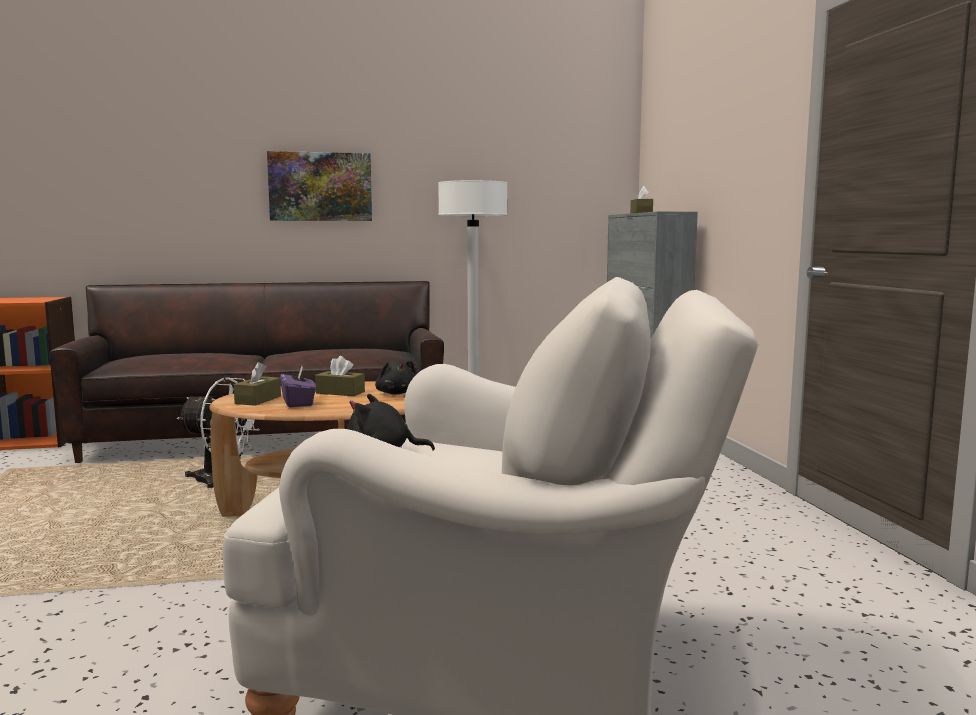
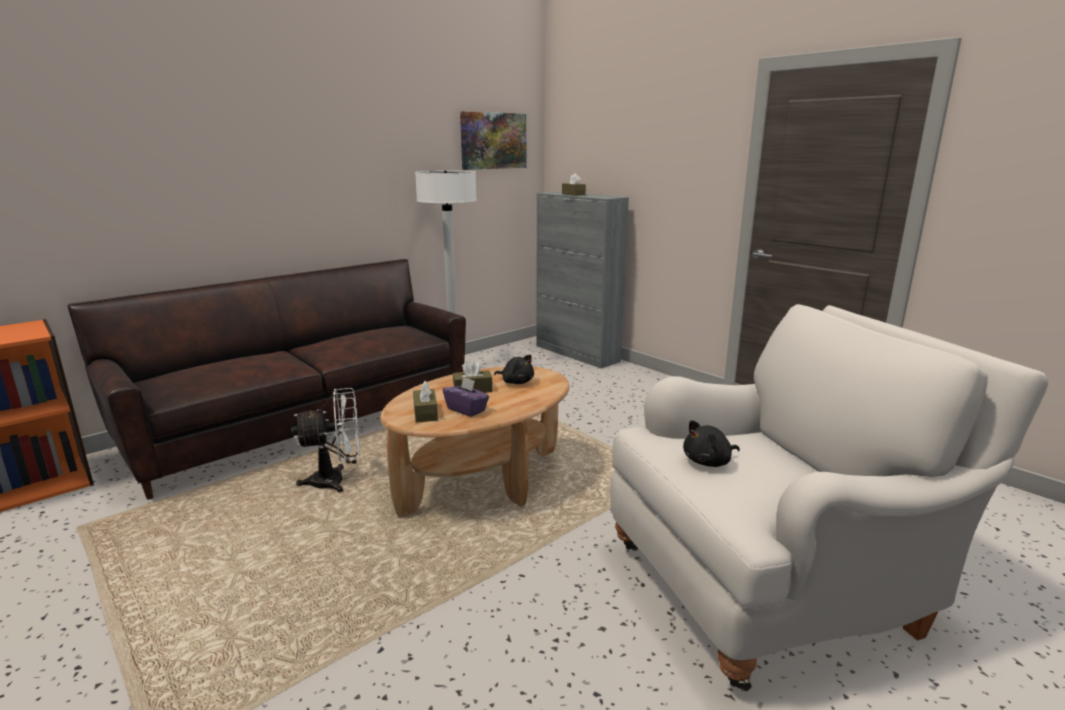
camera: 30 degrees left, 10 degrees up
(320, 187) = (303, 178): picture -> picture (493, 141)

